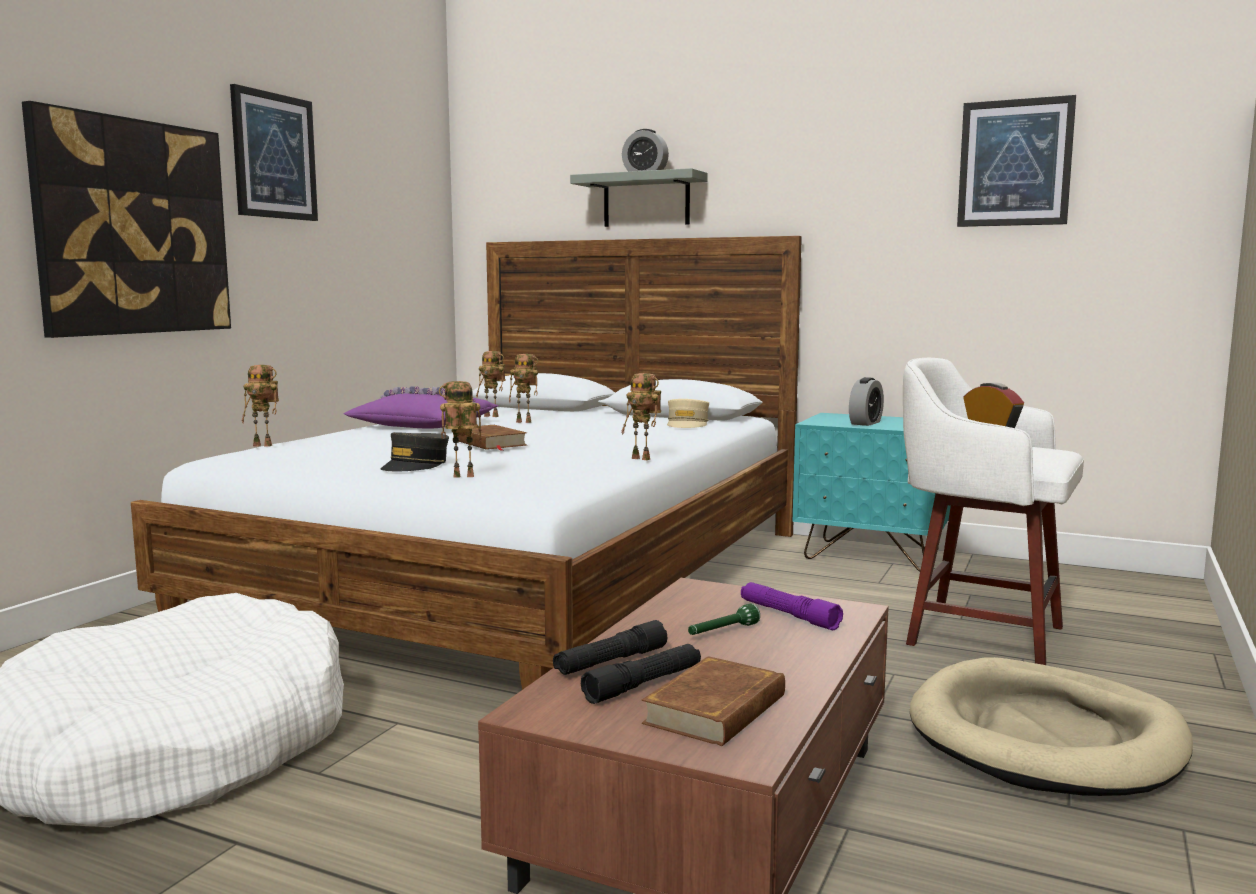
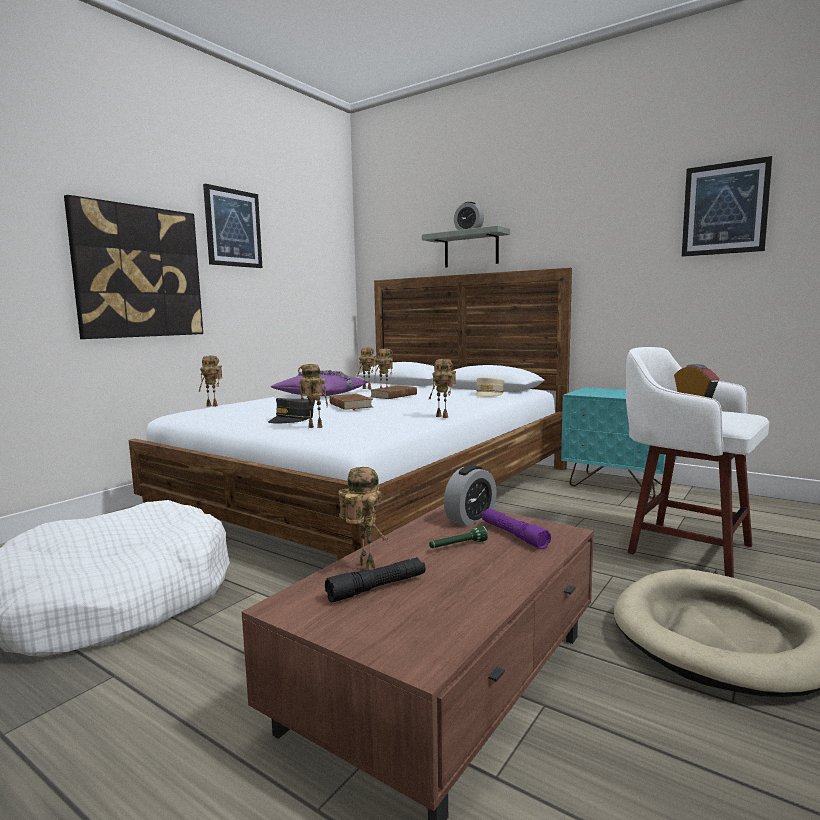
camera: 10 degrees right, 0 degrees up
(611, 662) = (364, 567): black flashlight -> toy robot
(716, 710) = (421, 614): brown book -> brown book (394, 395)
(865, 423) = (613, 394): alarm clock -> alarm clock (470, 518)

